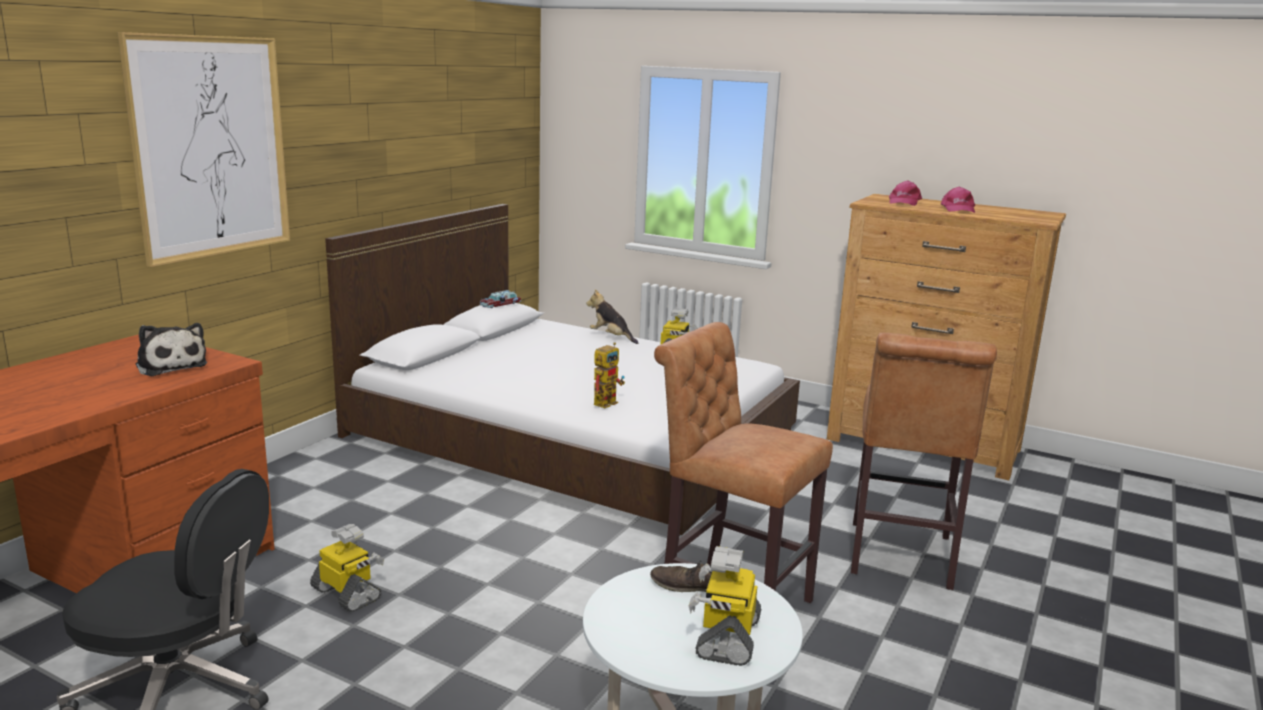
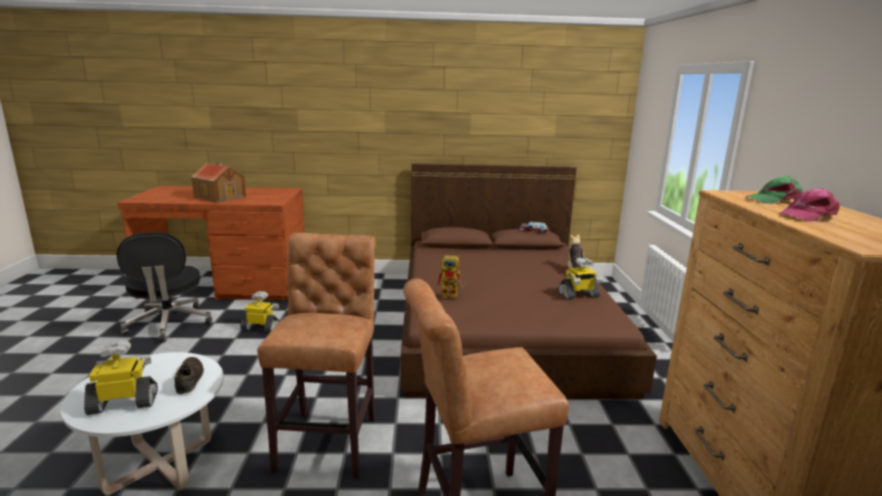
camera: 60 degrees right, 0 degrees up
(79, 390) = (220, 197): none -> toy house
(171, 365) = (261, 198): plush toy -> none
(211, 147) = (346, 106): picture -> none
(347, 594) = (261, 327): toy robot -> toy robot turned 90 degrees counterclockwise
(572, 433) = (502, 322): white bed -> brown bed
(903, 202) = (774, 200): pink cap -> green cap

